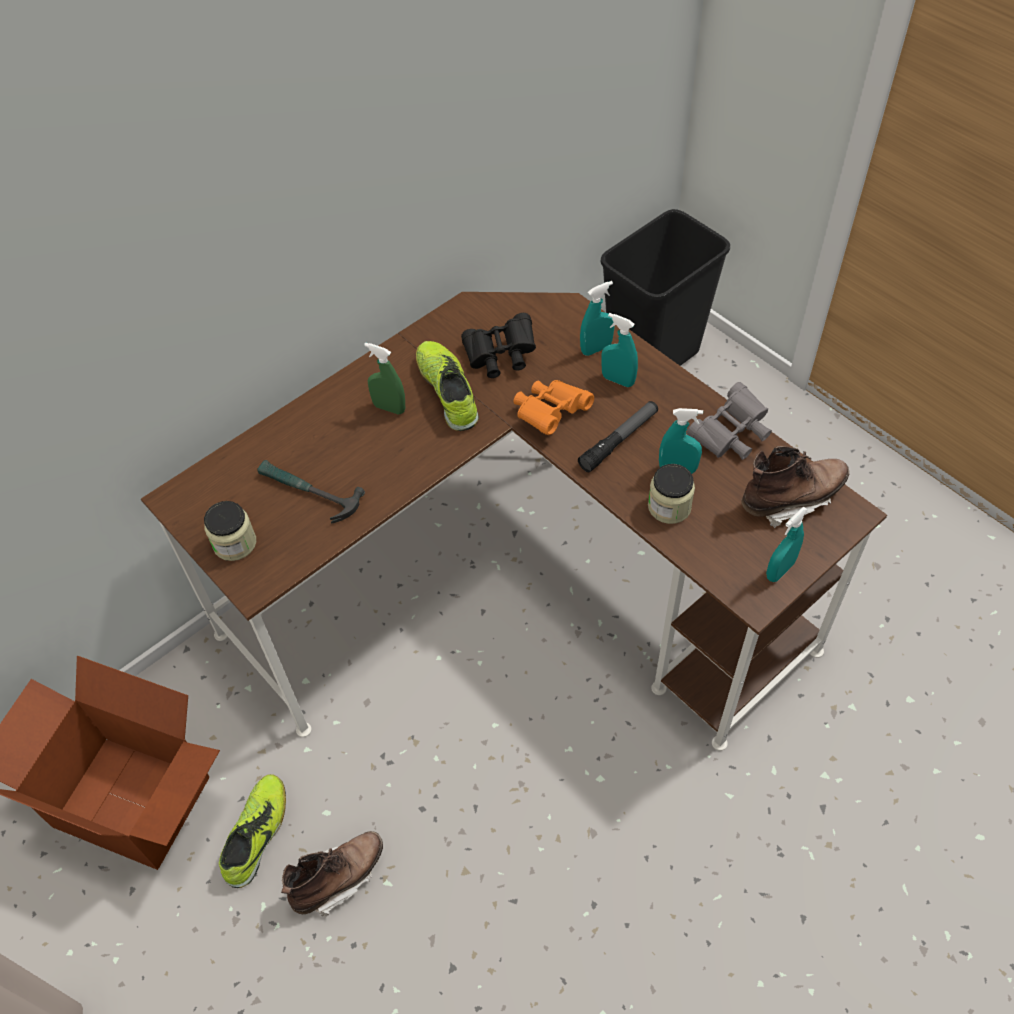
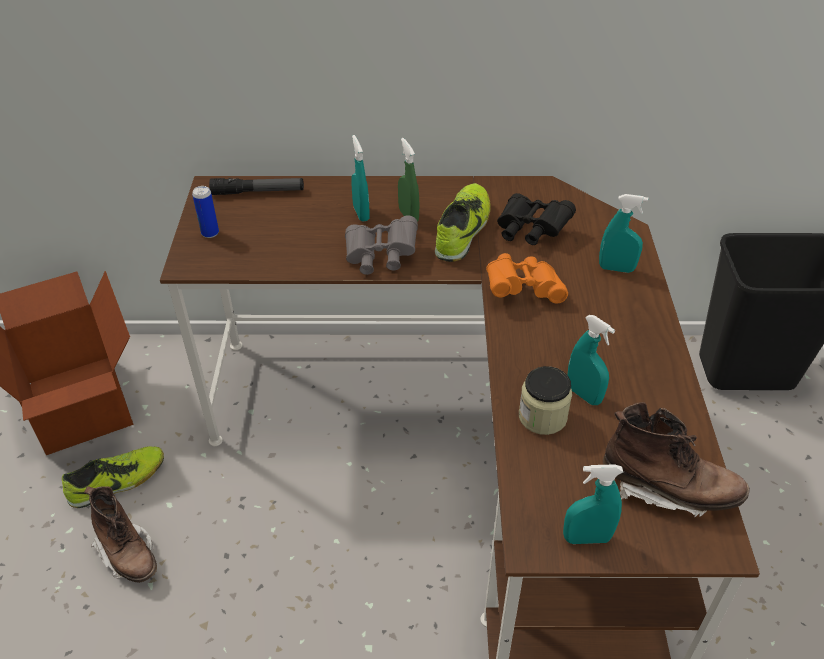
camera: 40 degrees right, 10 degrees down
(235, 543) = (210, 233): jar -> can
(307, 492) = (290, 233): hammer -> none
(339, 878) = (128, 553): brown boot -> brown boot turned 45 degrees clockwise
(618, 380) = (608, 300): turquoise spray bottle -> turquoise spray bottle (361, 213)
(619, 440) = (557, 341): flashlight -> flashlight (258, 192)
(731, 435) = (666, 401): grey binoculars -> grey binoculars (380, 257)

